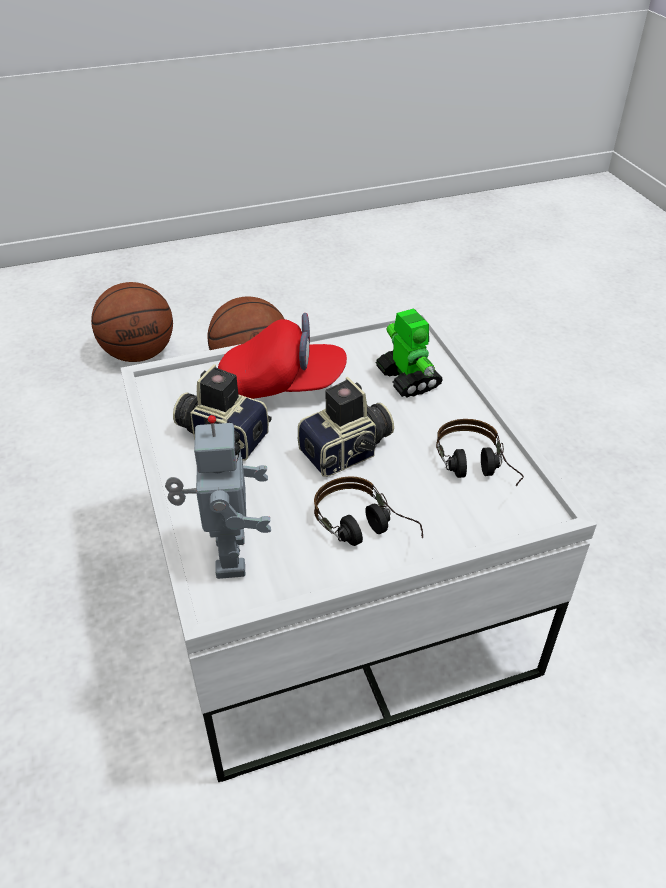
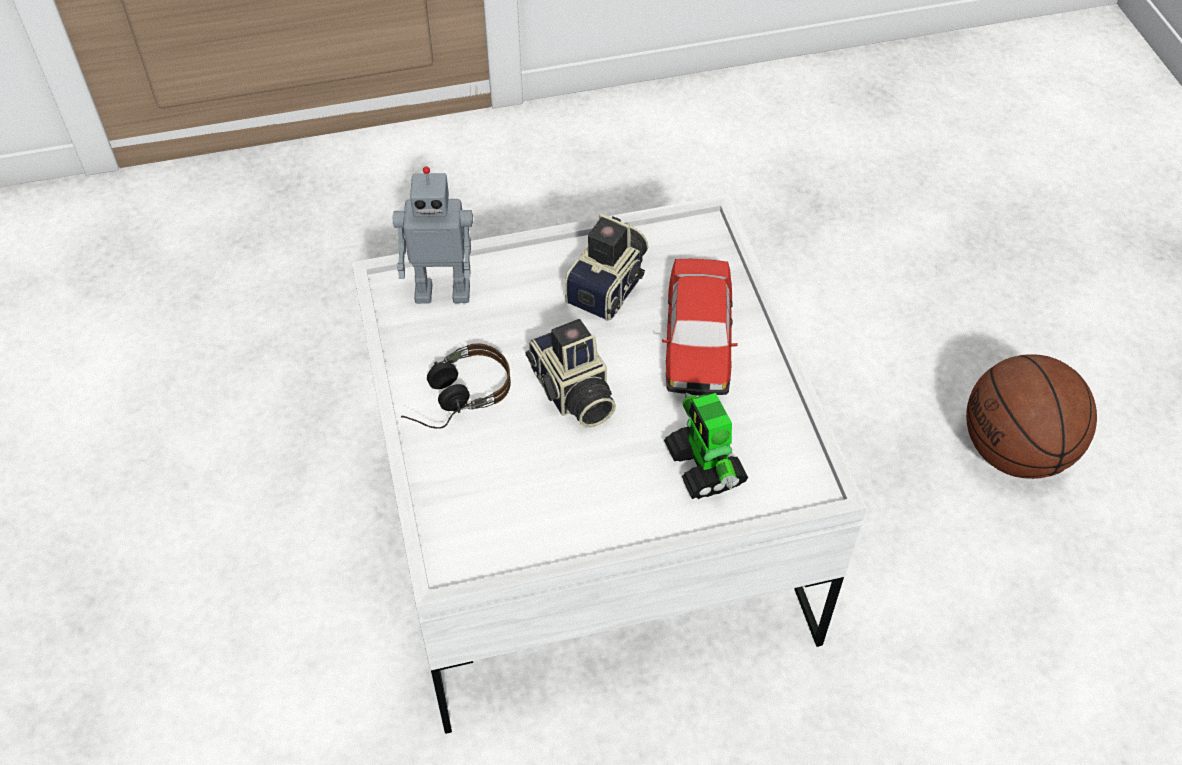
camera: 95 degrees right, 10 degrees up
(140, 353) = (1035, 318): basketball -> none
(283, 385) = (697, 340): red cap -> toy car
(407, 379) = (705, 467): toy robot -> toy robot turned 90 degrees clockwise
(476, 470) = (526, 512): headphones -> none

